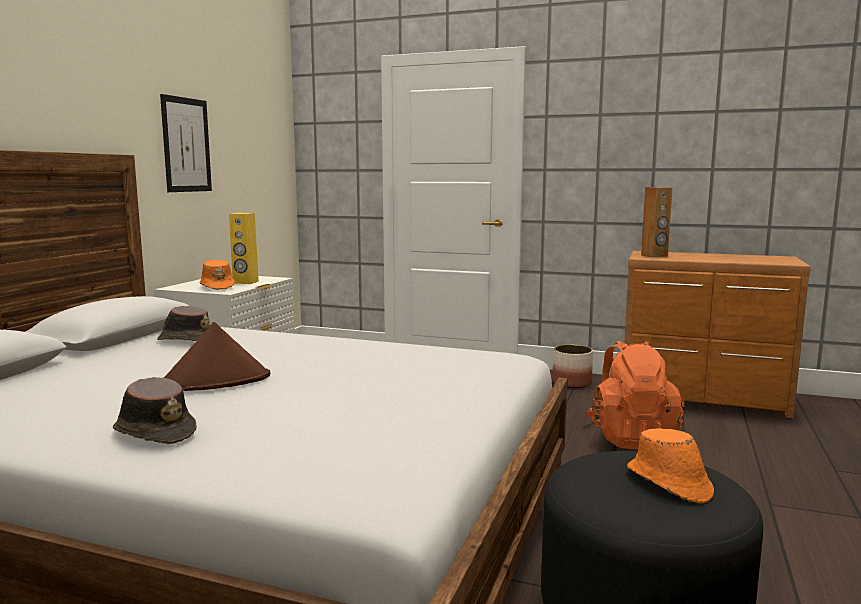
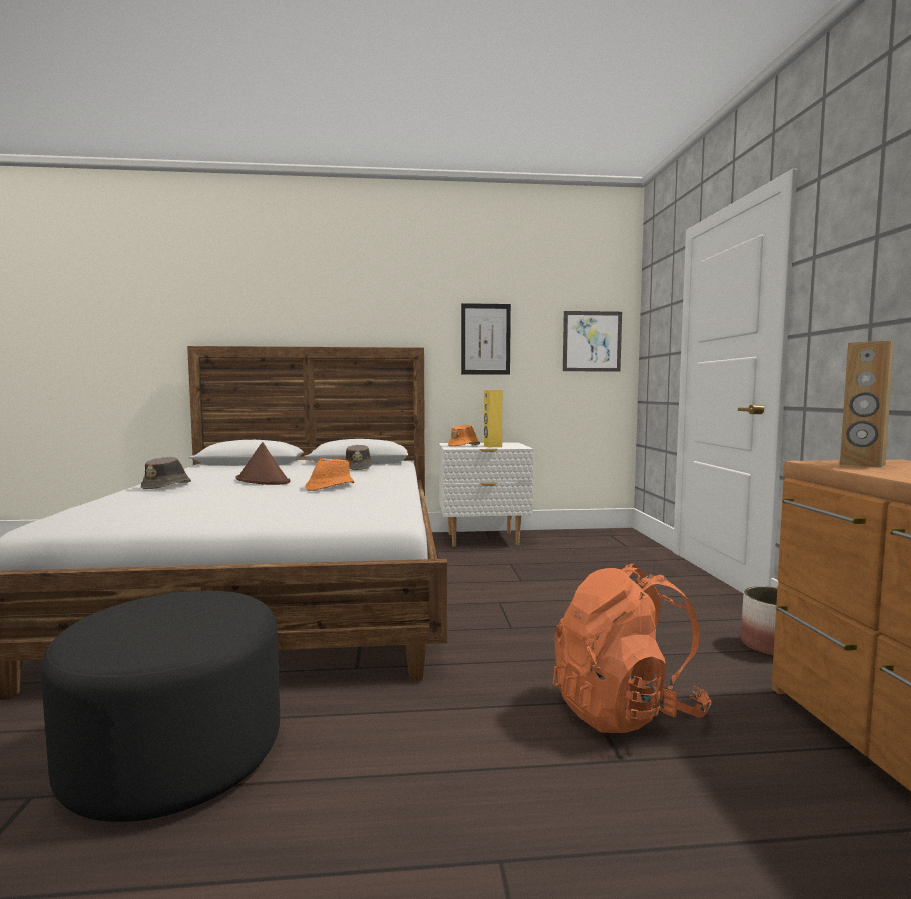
camera: 65 degrees right, 5 degrees down
(267, 151) = (592, 341): none -> picture
(668, 483) = (163, 623): orange hat -> orange hat (329, 487)

